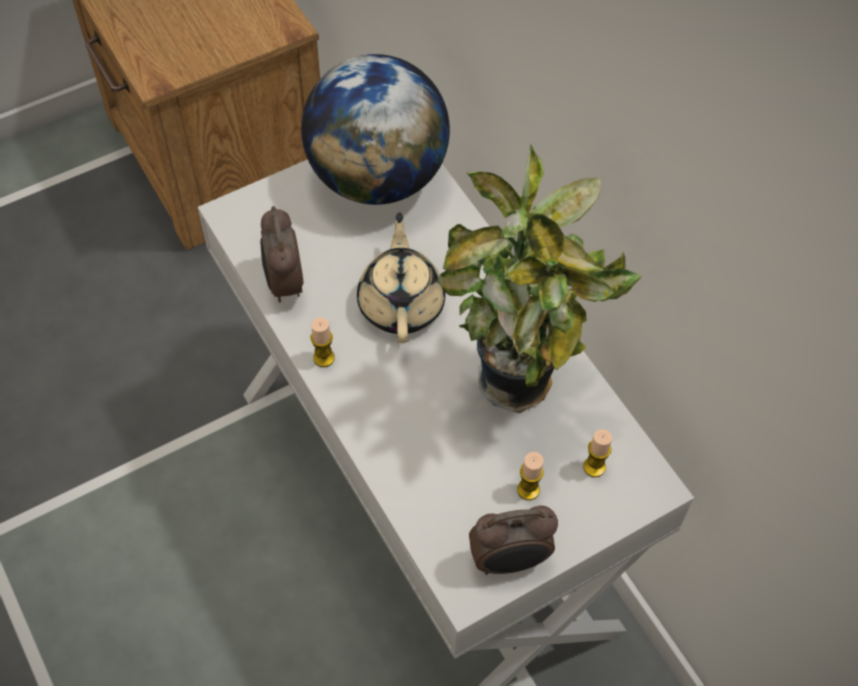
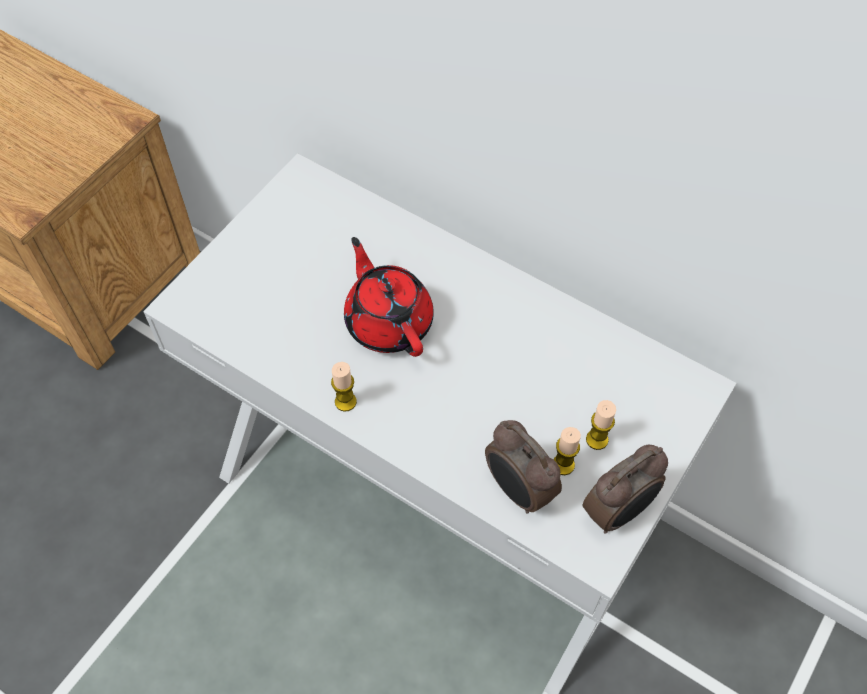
camera: 25 degrees left, 0 degrees up
(284, 283) = (268, 348): alarm clock -> alarm clock (518, 490)
(377, 176) = (301, 216): globe -> none
(401, 303) = (388, 321): beige teapot -> red teapot
(521, 387) = (538, 351): potted plant -> none
(594, 467) = (640, 394): candle -> candle (563, 465)

